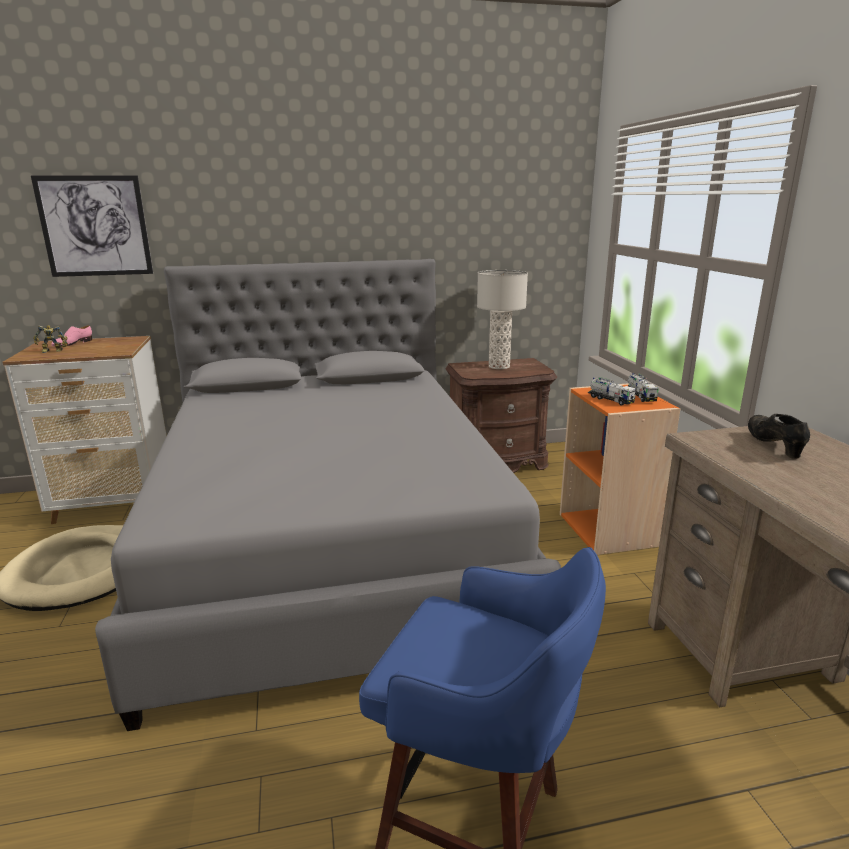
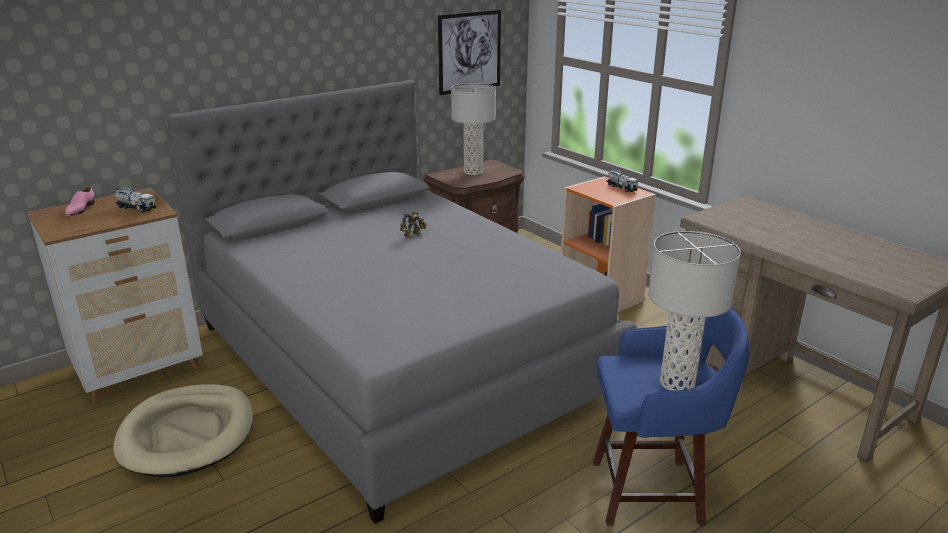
camera: 25 degrees left, 5 degrees up
(52, 351) = (77, 222): toy robot -> toy robot (413, 235)
(94, 226) = (85, 79): picture -> picture (469, 52)
(487, 669) = (677, 383): none -> white table lamp
(610, 400) = (604, 194): toy truck -> toy truck (136, 208)
(774, 446) = (748, 216): black shoe -> none

